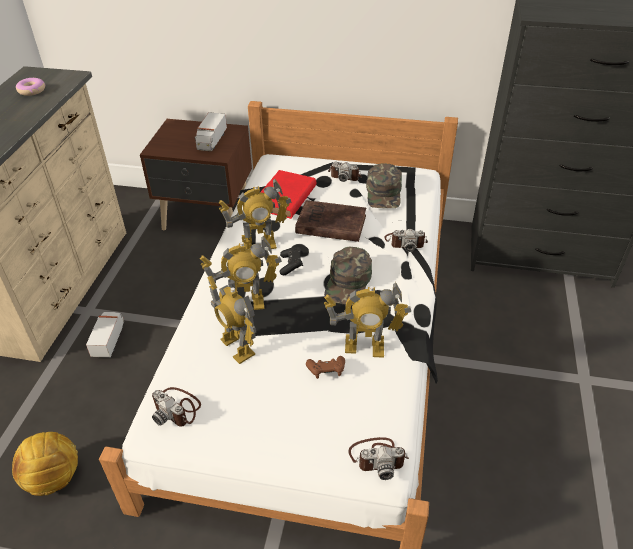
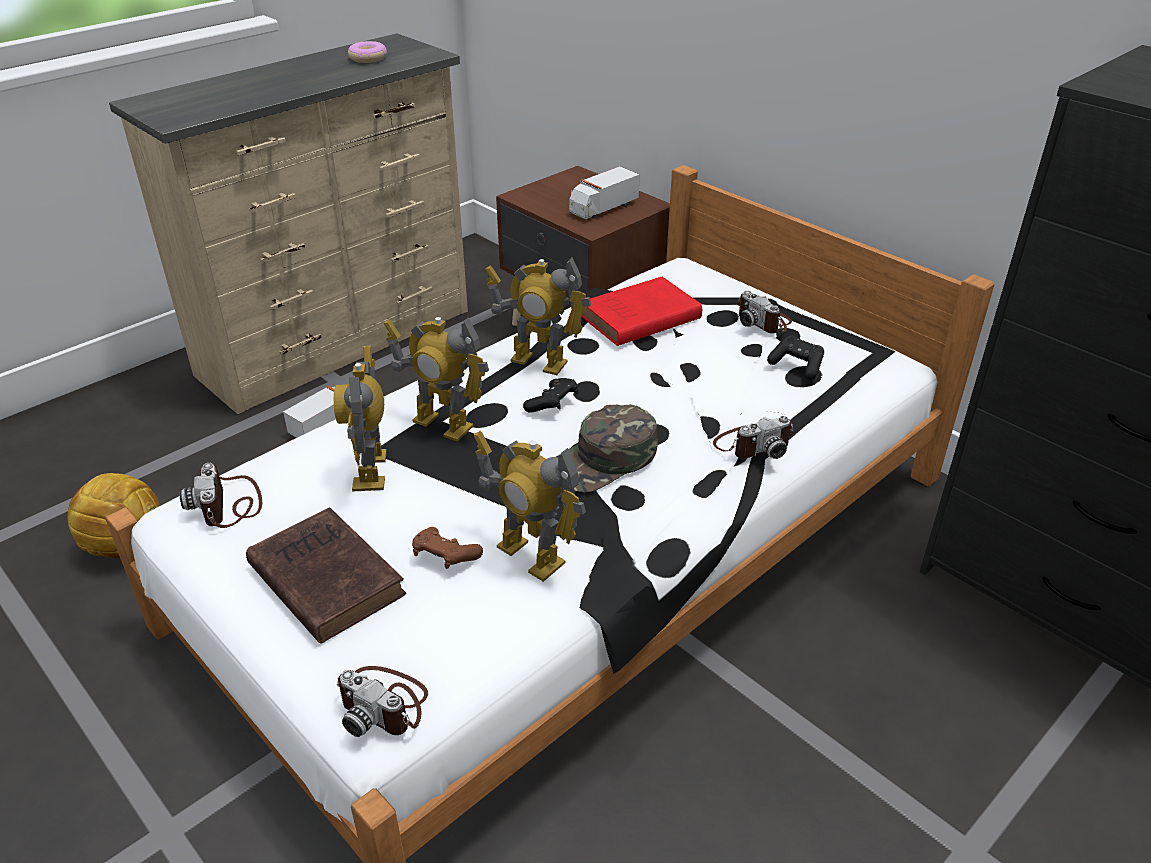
camera: 35 degrees right, 5 degrees down
(329, 224) = (661, 374): brown book -> brown book (324, 578)
(384, 193) = (796, 365): green cap -> black game controller
(405, 242) = (752, 444): camera -> camera turned 60 degrees counterclockwise

